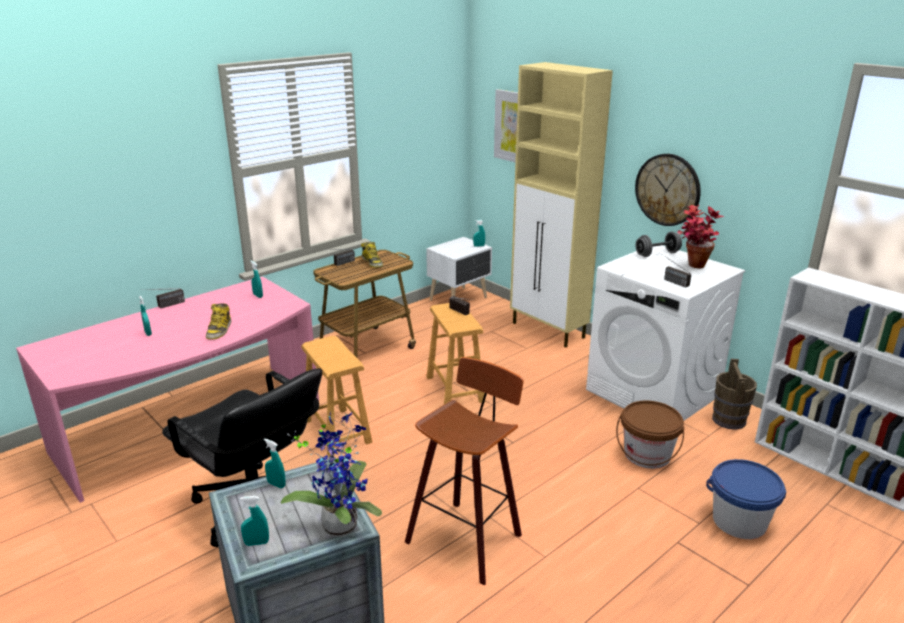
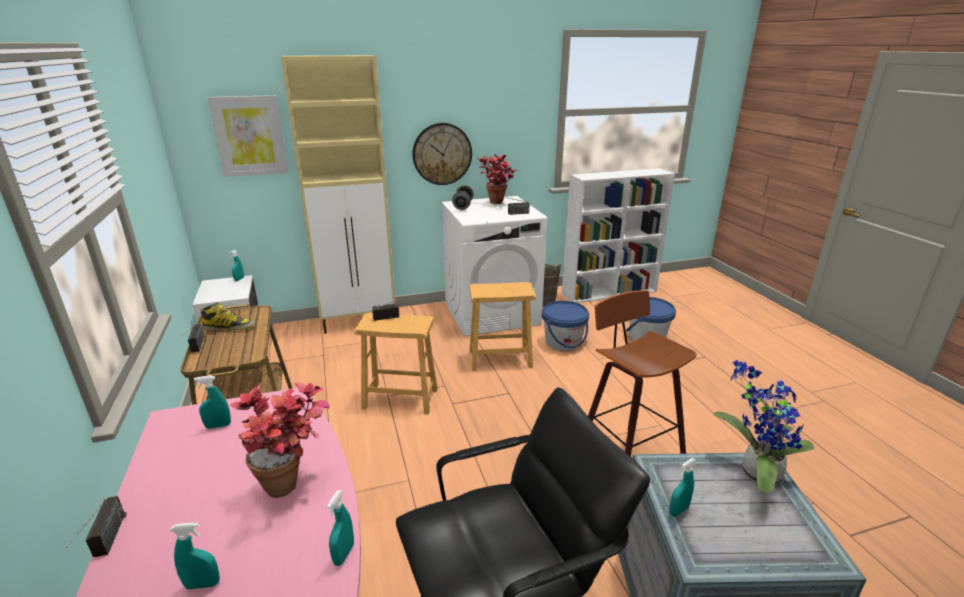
camera: 65 degrees left, 0 degrees up
(219, 330) = (294, 483): boot -> potted plant
(256, 543) = (792, 547): turquoise spray bottle -> turquoise spray bottle (344, 554)
(337, 432) = (405, 505): brown stool -> brown stool (500, 359)
(647, 455) = (563, 342): brown bucket -> blue bucket

